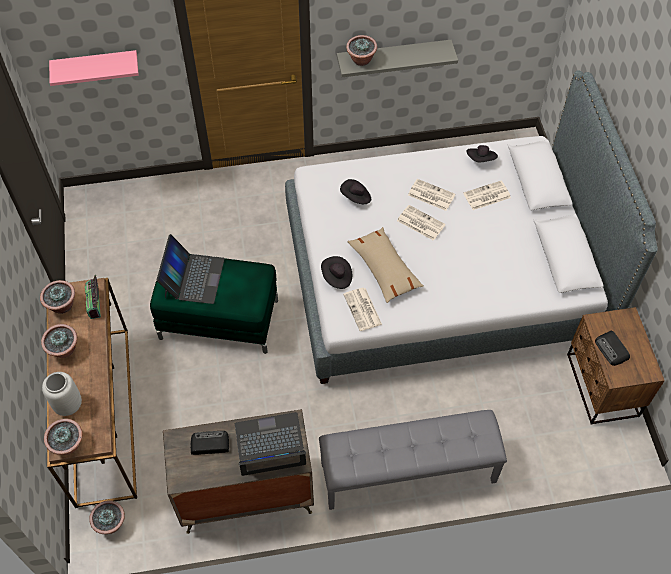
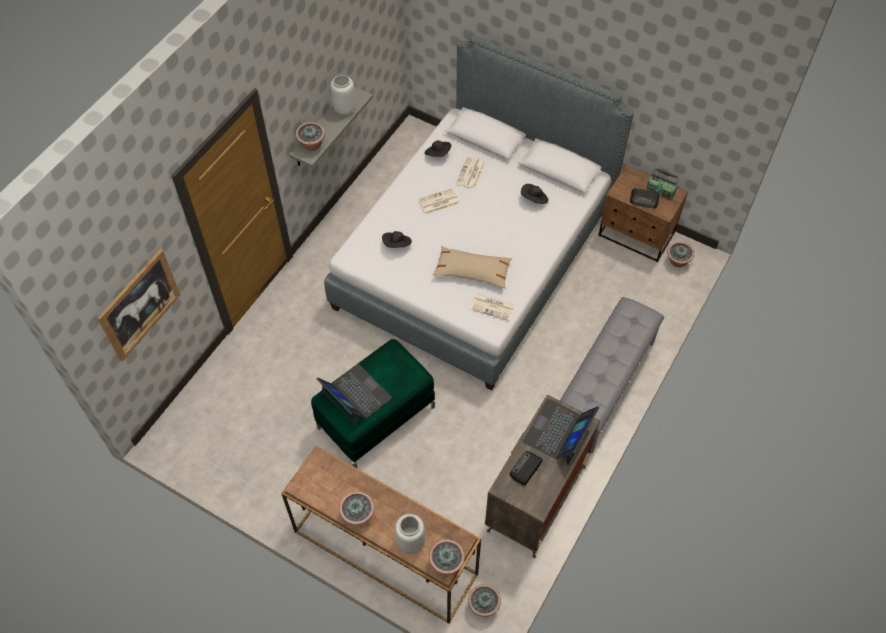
camera: 50 degrees left, 0 degrees up
(62, 305) = (315, 492): potted plant -> potted plant (677, 262)
(95, 303) = (335, 467): radio -> radio (661, 190)
(96, 66) = (139, 305): pink shelf -> picture
(337, 277) = (452, 303): black hat -> black hat (534, 199)
(420, 223) = (455, 224): newspaper -> none
(421, 54) = (344, 109): none -> grey vase

